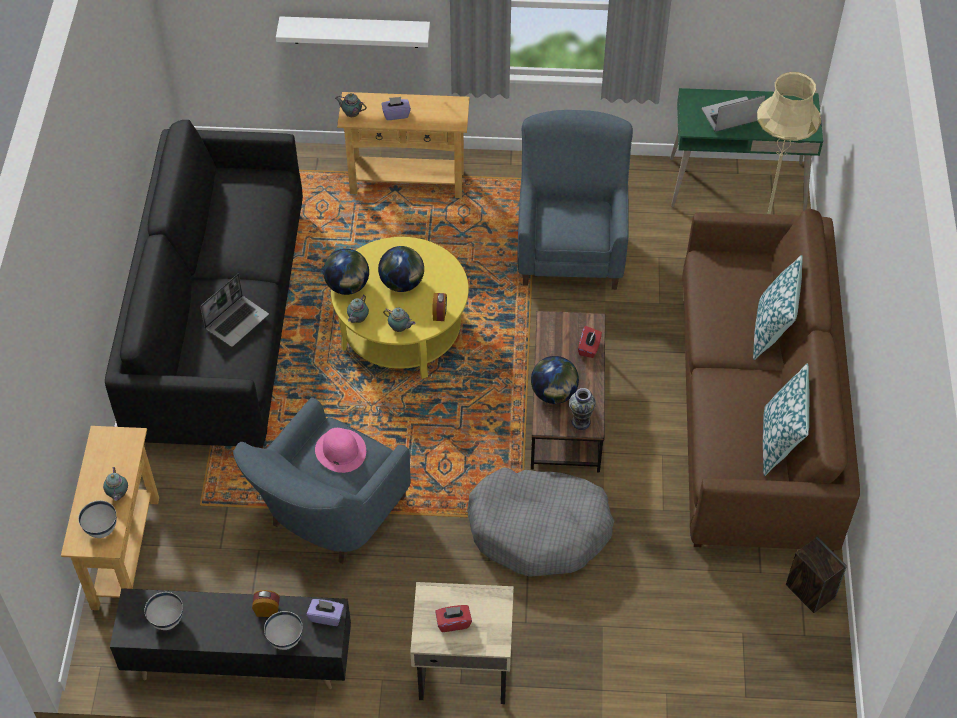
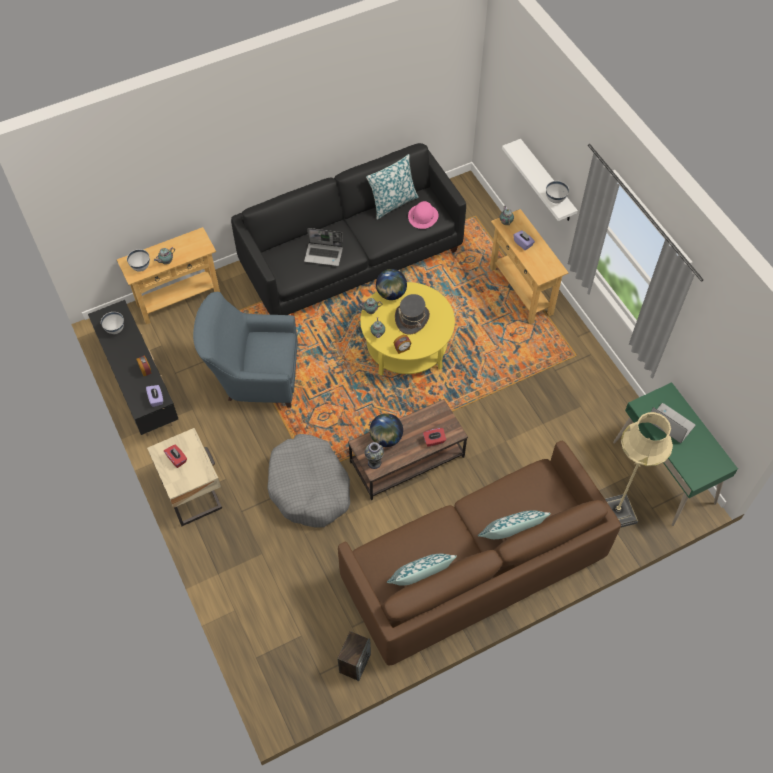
camera: 60 degrees right, 5 degrees up
(212, 213) = (392, 203): none -> pillow
(285, 640) = (131, 388): white bowl -> white bowl (555, 200)
(340, 450) = (271, 350): pink hat -> pink hat (423, 216)
(402, 283) = (412, 319): globe -> grey hat
(570, 245) = (537, 400): blue armchair -> none

